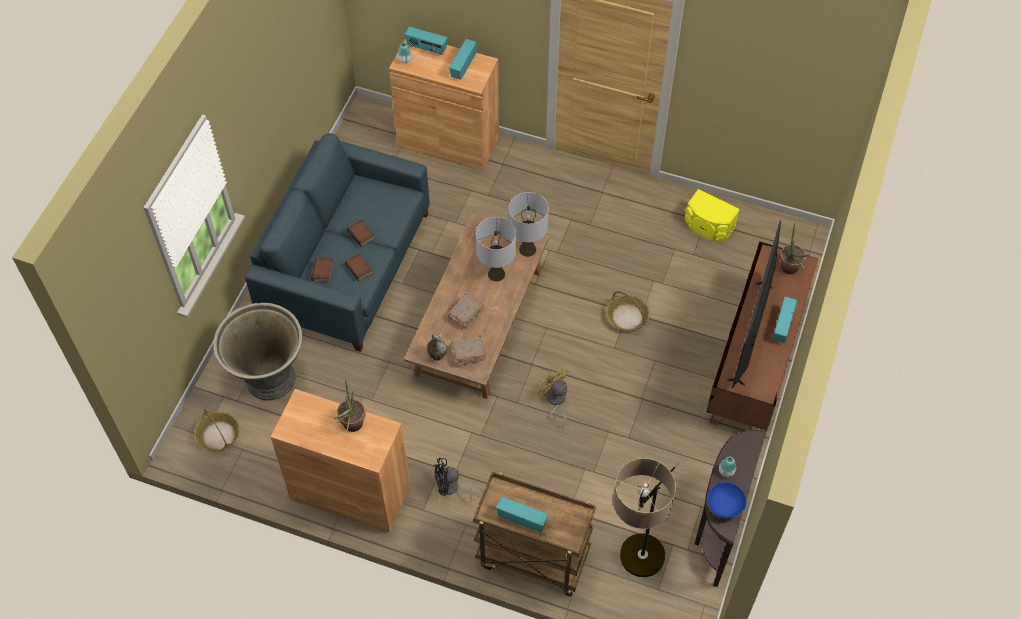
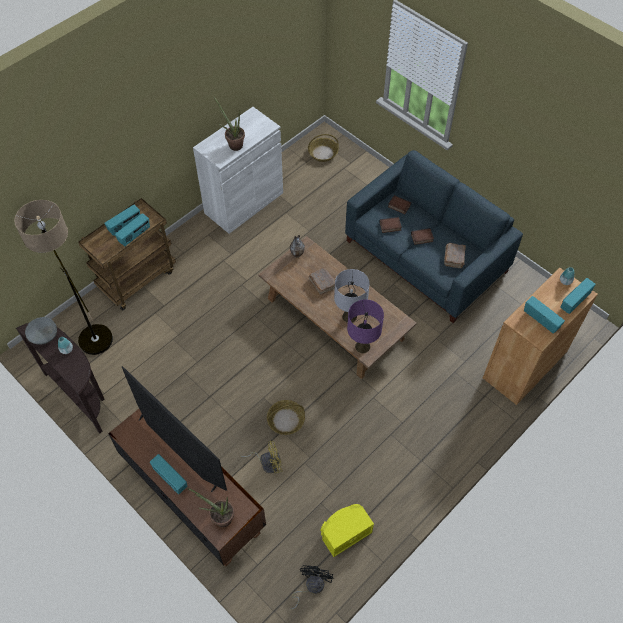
camera: 115 degrees right, 0 degrees up
(269, 379) = (351, 187): grey planter -> none
(350, 492) = (244, 203): brown cabinet -> white cabinet
(452, 489) = (212, 254): black fan -> black fan (311, 586)
(468, 354) = (288, 272): brown book -> brown book (454, 258)
(527, 249) = (362, 346): grey table lamp -> purple table lamp
(530, 499) = (135, 236): none -> radio
(555, 401) = (241, 339): yellow fan -> yellow fan (267, 463)
(725, 506) = (43, 336): blue bowl -> grey bowl

